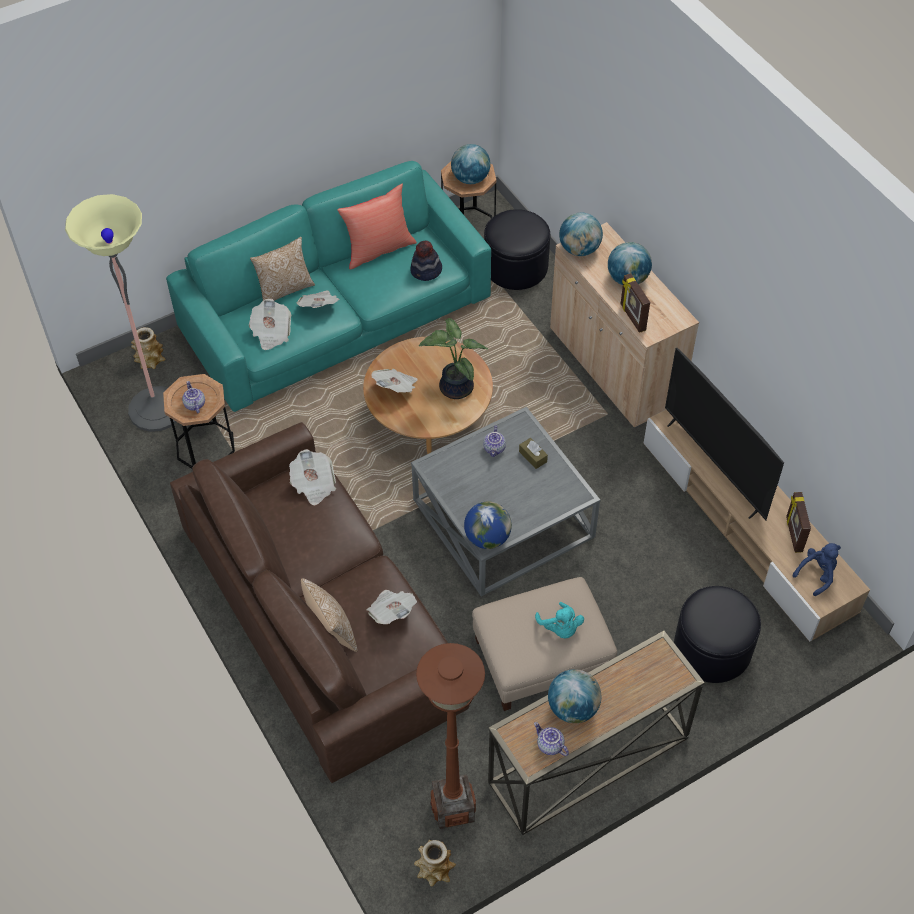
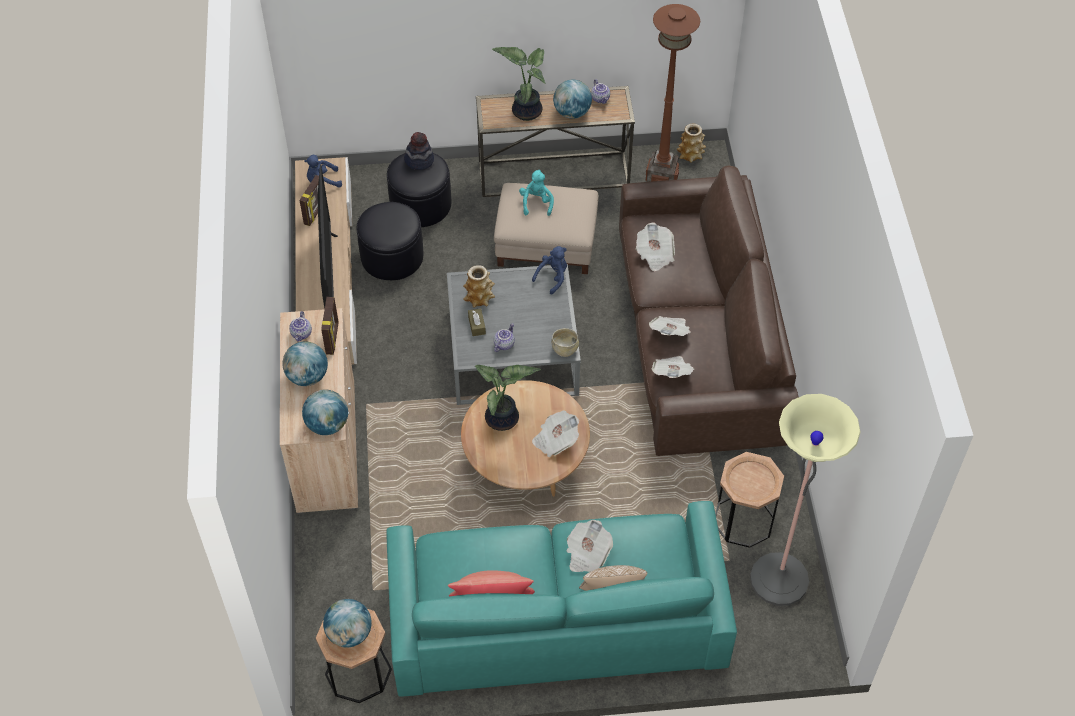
camera: 155 degrees left, 0 degrees up
(150, 360) = (769, 641): vase -> vase (479, 298)
(194, 404) = (753, 476): teapot -> teapot (302, 334)
(271, 333) = (648, 540): newspaper -> newspaper (670, 332)
(331, 631) = (705, 264): pillow -> none
(426, 271) = (460, 548): hat -> hat (419, 160)
(432, 466) = (565, 349): none -> beige bowl
(487, 538) = (553, 277): globe -> blue plush toy
(516, 266) = (342, 596): black ottoman -> black ottoman (392, 256)
(630, 687) = (526, 110): none -> potted plant

